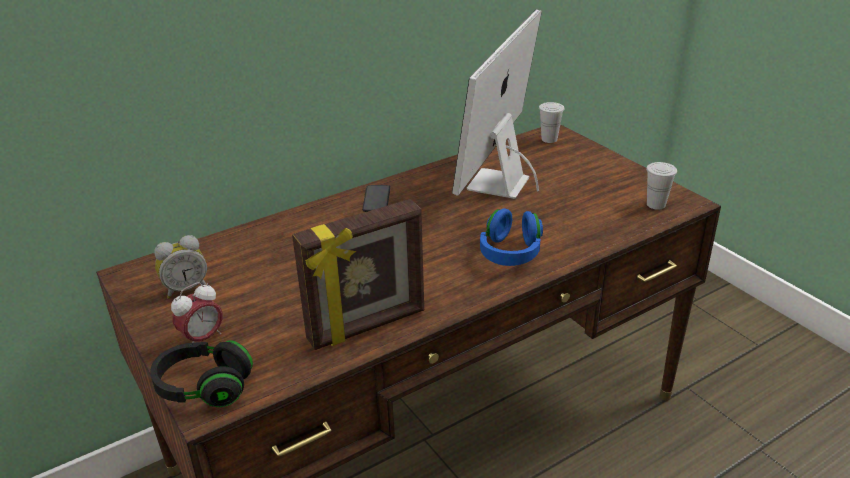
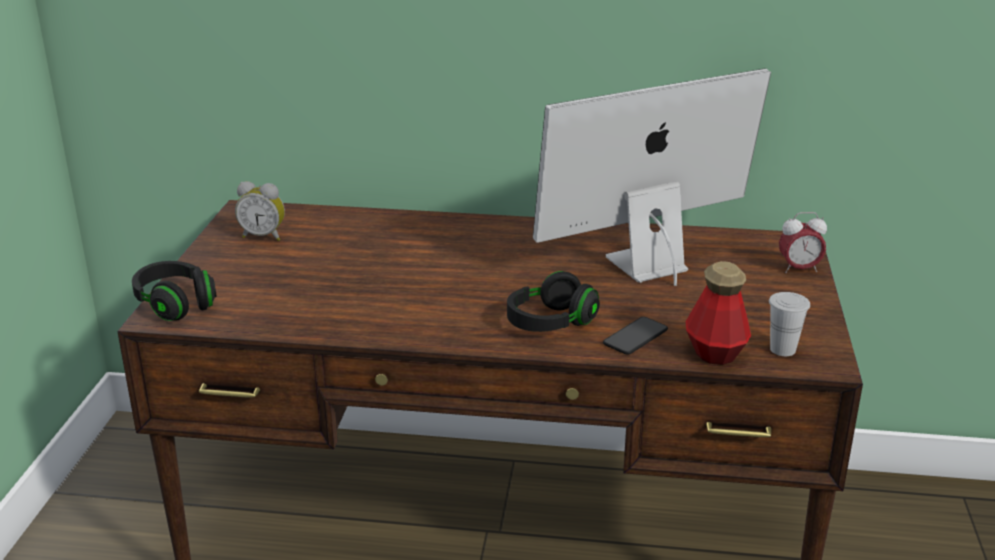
camera: 40 degrees right, 5 degrees down
(202, 338) = (222, 273): alarm clock -> alarm clock (799, 269)
(367, 326) = (340, 320): picture frame -> none
(376, 199) = (509, 232): phone -> phone (635, 337)
(510, 253) = (550, 323): blue headphones -> black headphones
(549, 139) = (778, 245): white cup -> none
(628, 224) = (715, 352): none -> bottle

